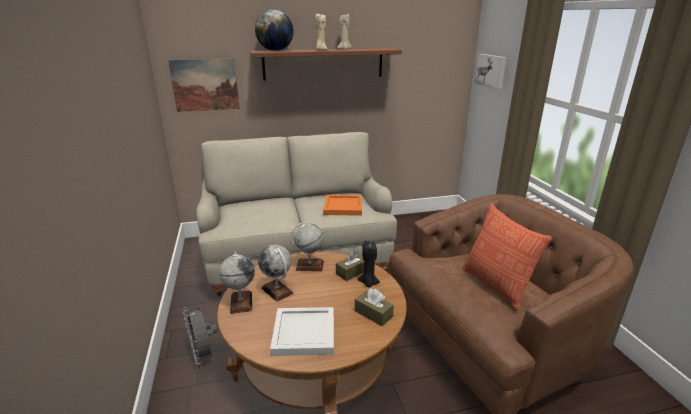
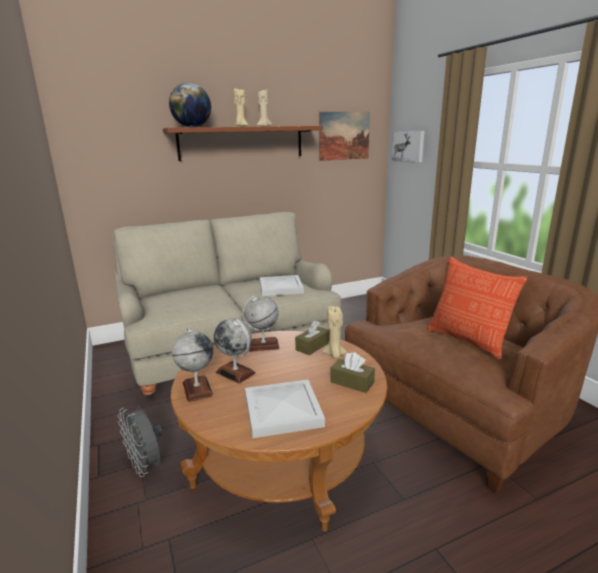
camera: 10 degrees left, 5 degrees down
(205, 85) = (113, 167): picture -> picture (344, 136)
(344, 206) = (281, 287): orange tray -> white tray
(368, 283) = (334, 355): black candle -> beige candle

